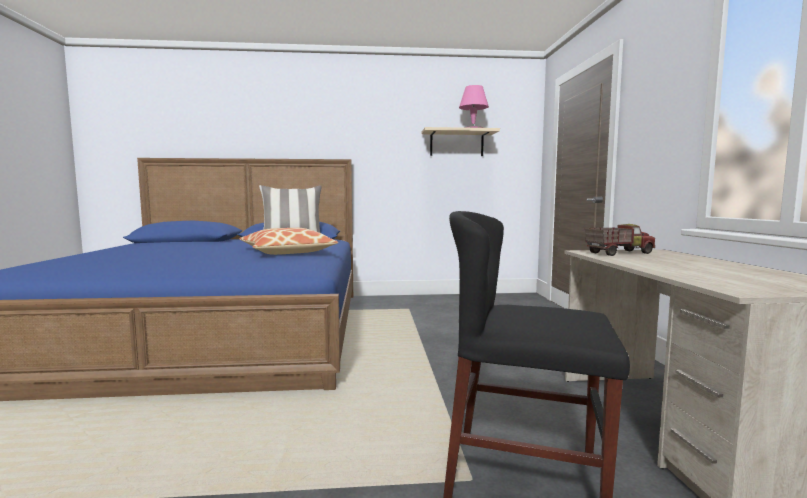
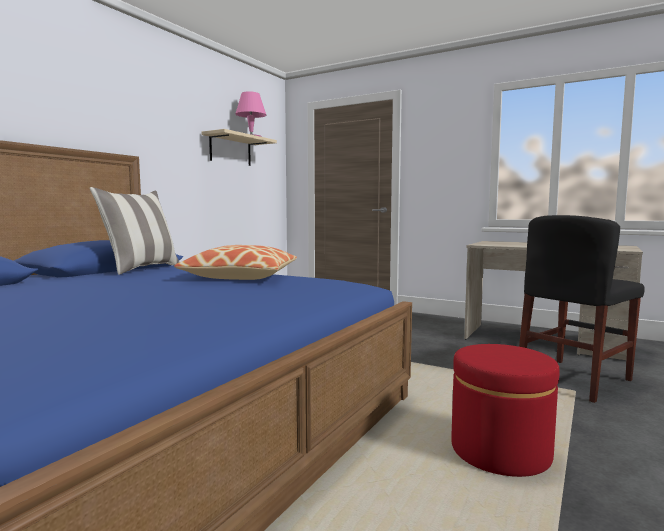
camera: 55 degrees left, 0 degrees up
(243, 453) = (500, 451): none -> red ottoman
(618, 253) = (494, 244): toy truck -> none

